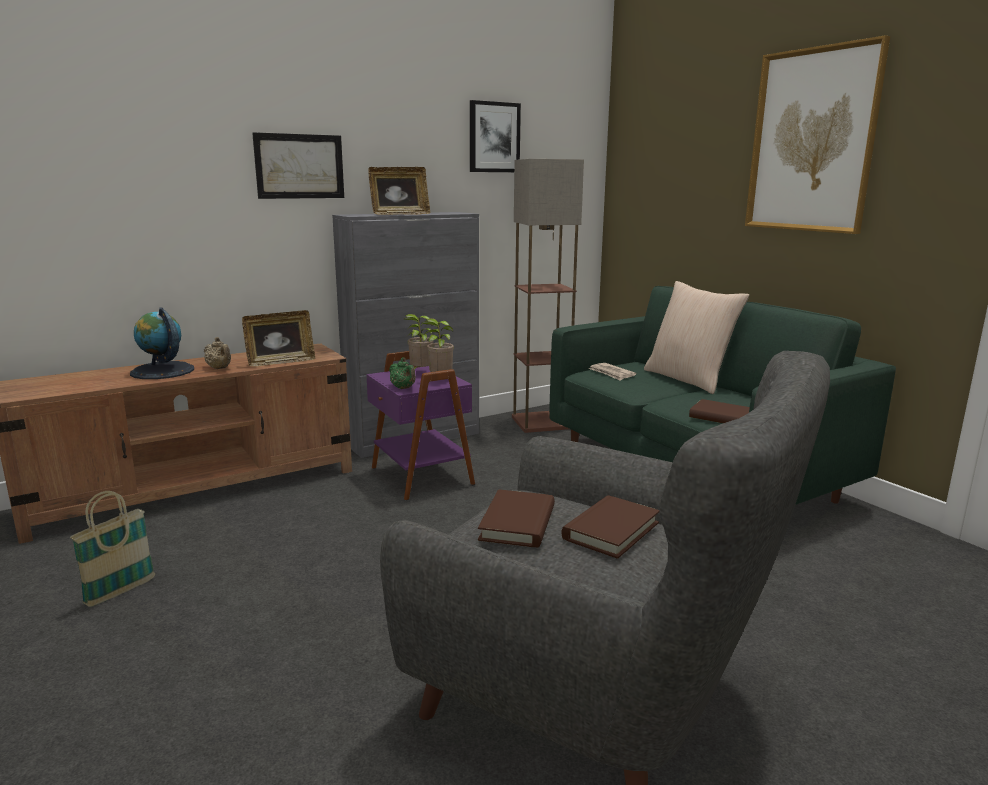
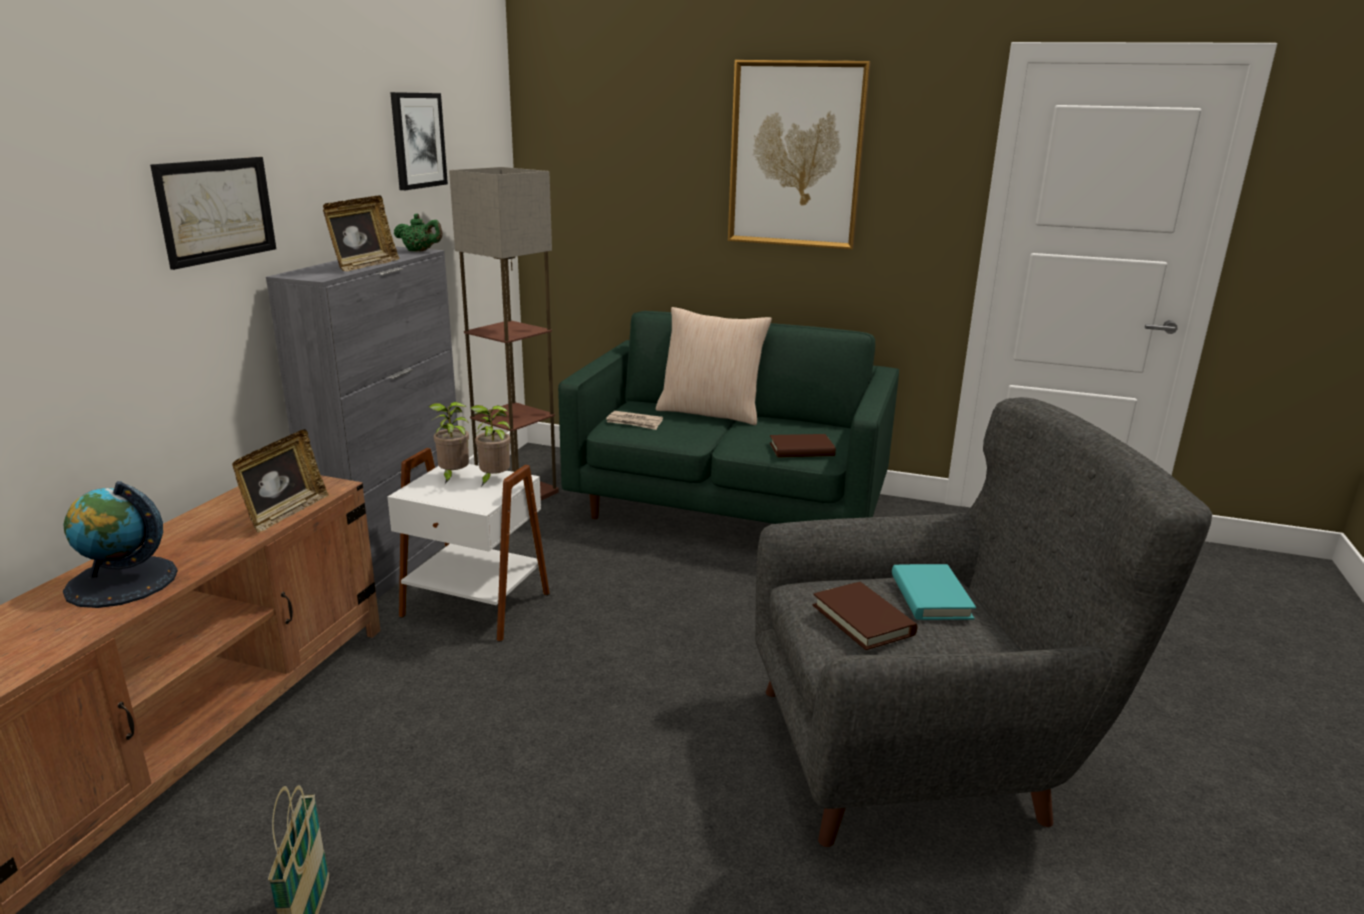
camera: 40 degrees left, 5 degrees up
(220, 368) = (212, 549): beige teapot -> none
(403, 388) = (475, 504): green teapot -> green teapot (420, 251)
(419, 476) = (474, 606): purple side table -> white side table
(611, 530) = (930, 597): brown book -> turquoise book

